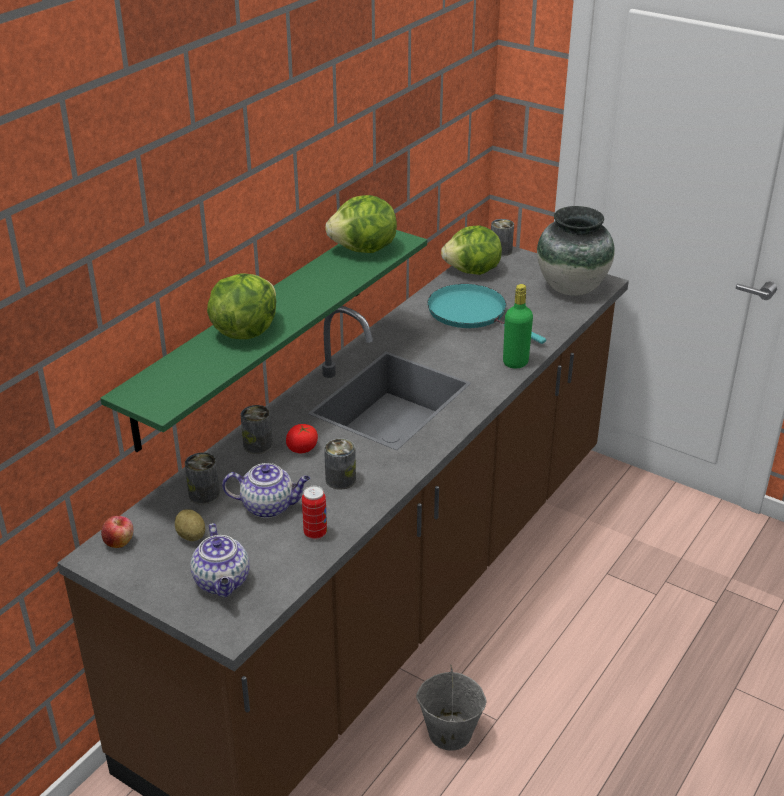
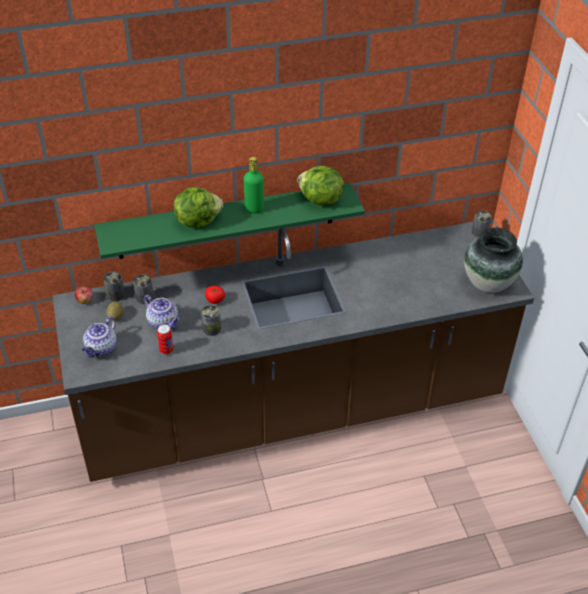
camera: 40 degrees right, 10 degrees up
(258, 445) = (197, 285): can -> can (115, 295)
(449, 732) = (241, 500): grey bucket -> none
(471, 313) = (404, 268): turquoise frying pan -> none
(473, 272) = (442, 239): lettuce -> none
(515, 362) = (386, 314): green bottle -> green bottle (254, 208)

